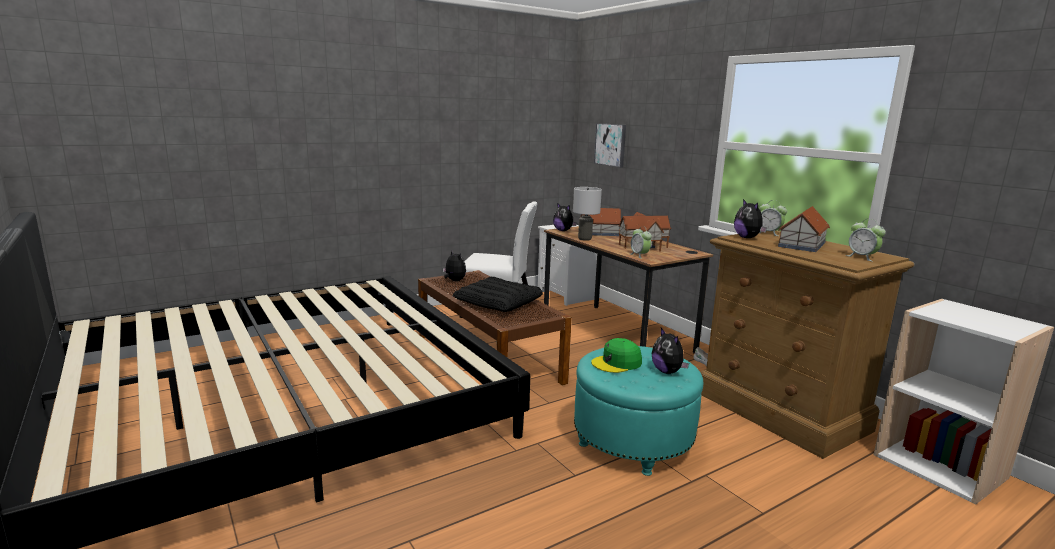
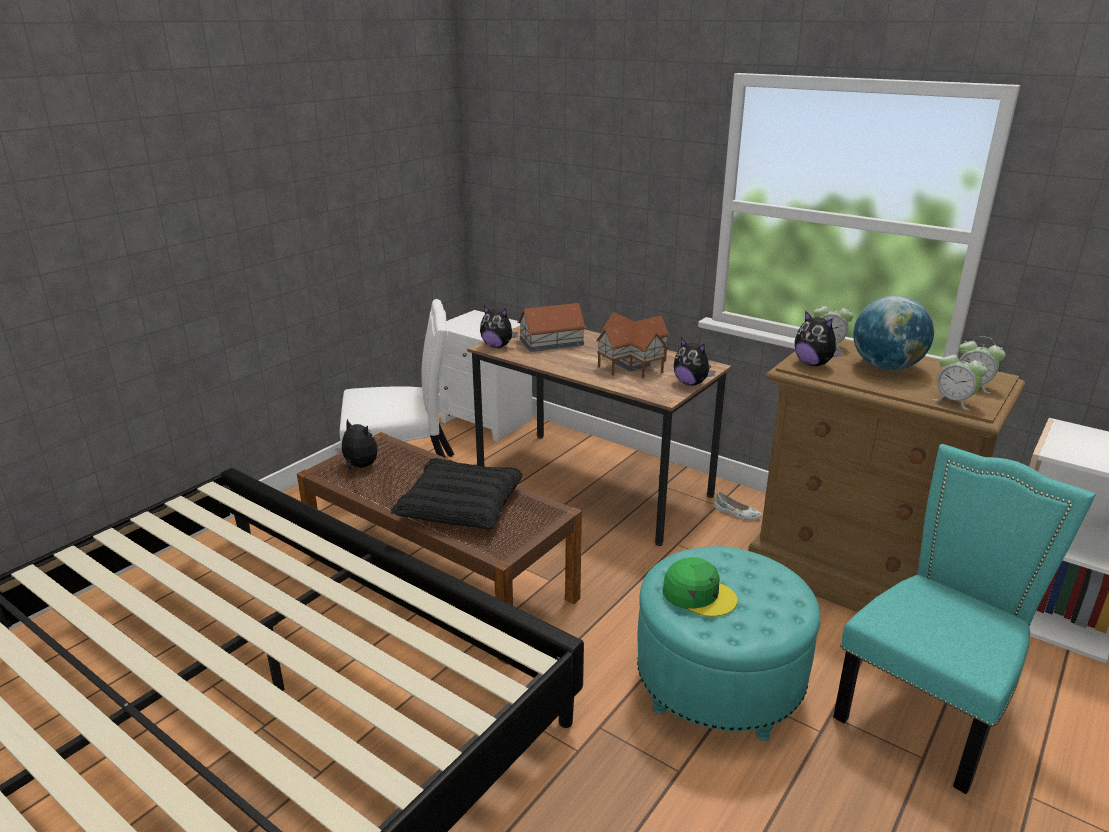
camera: 20 degrees left, 10 degrees up
(584, 239) = (541, 362): white table lamp -> none
(611, 144) = (535, 193): picture -> none
(617, 363) = (698, 594): green cap -> green cap turned 105 degrees counterclockwise
(639, 255) = (643, 389): alarm clock -> alarm clock (954, 401)
(667, 371) = (769, 593): plush toy -> plush toy (691, 383)
(785, 491) = (927, 712): none -> turquoise chair
(802, 244) = (886, 367): toy house -> globe

